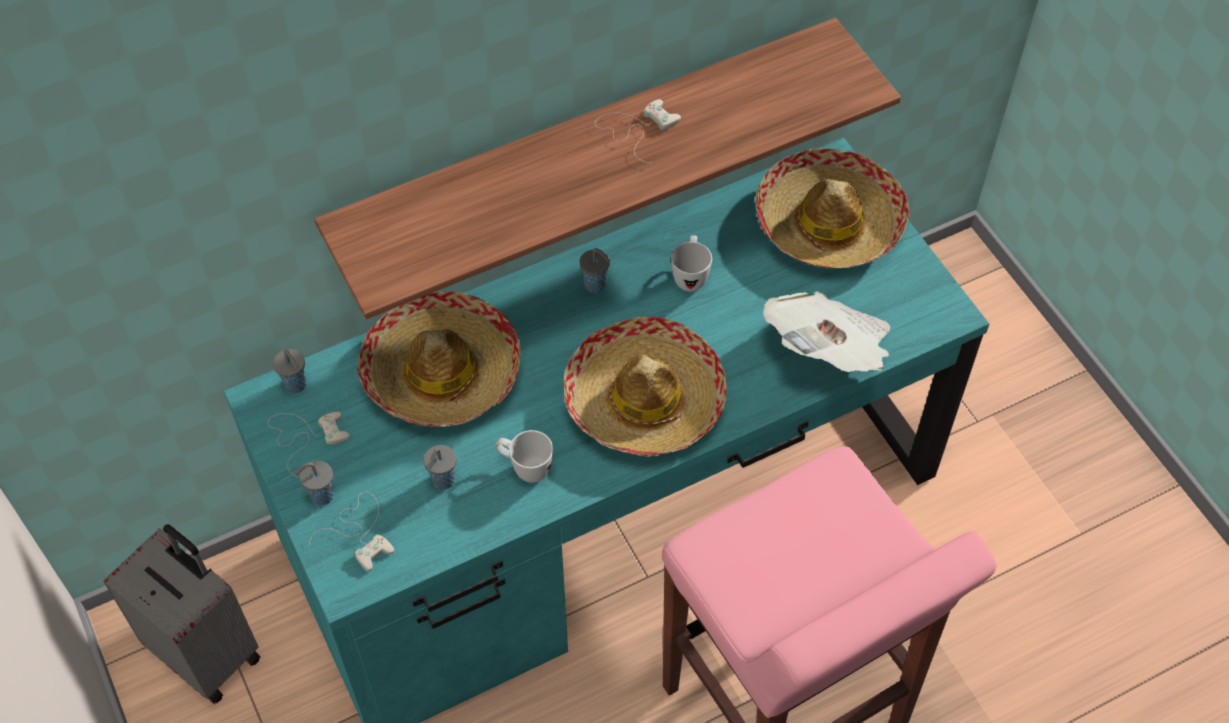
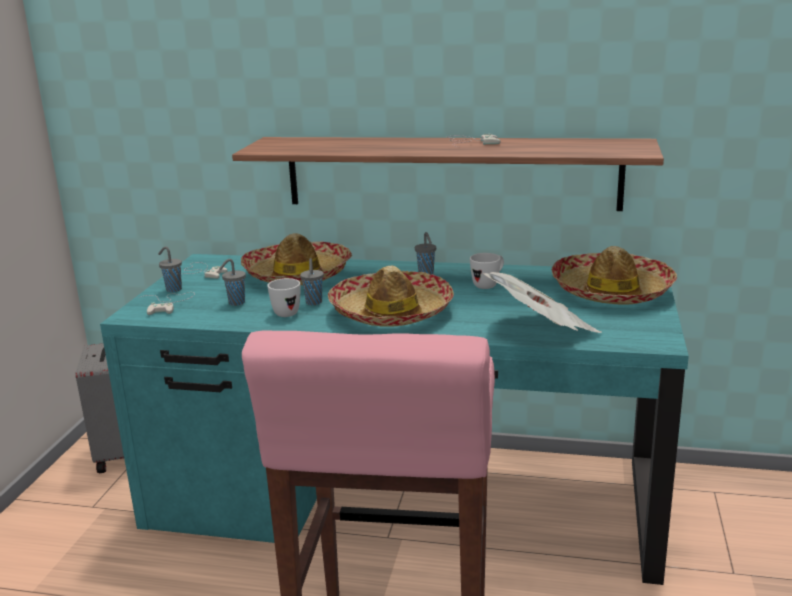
camera: 40 degrees right, 35 degrees down
(296, 385) = (224, 260): grey cup -> grey cup (314, 303)

